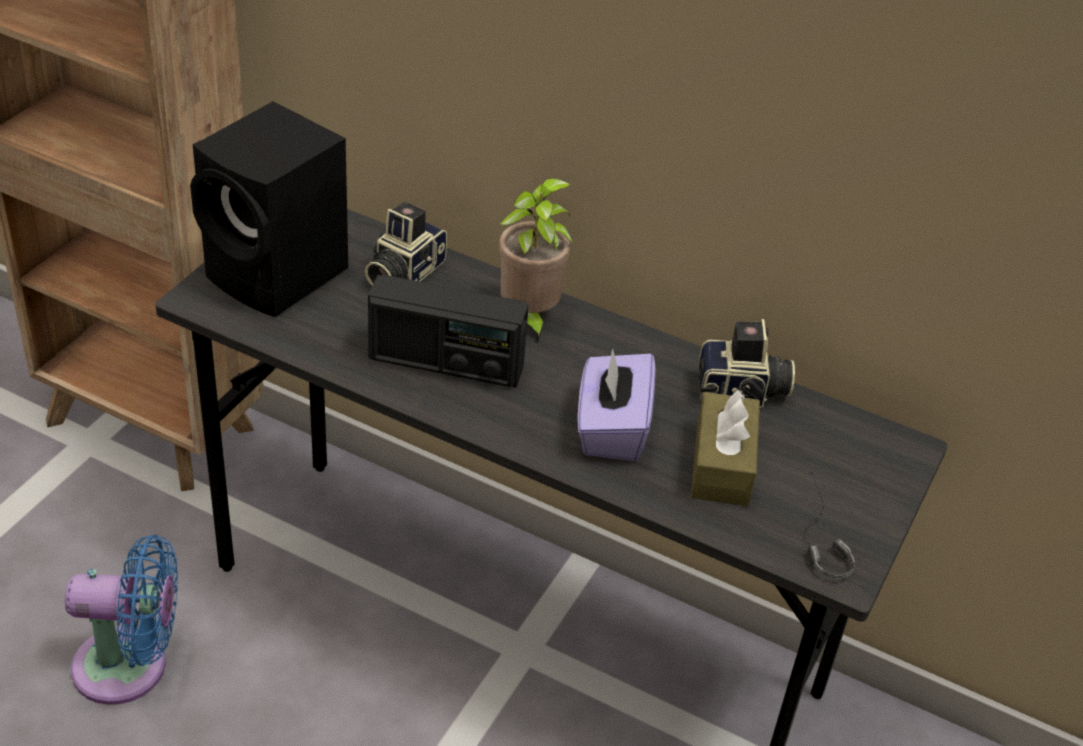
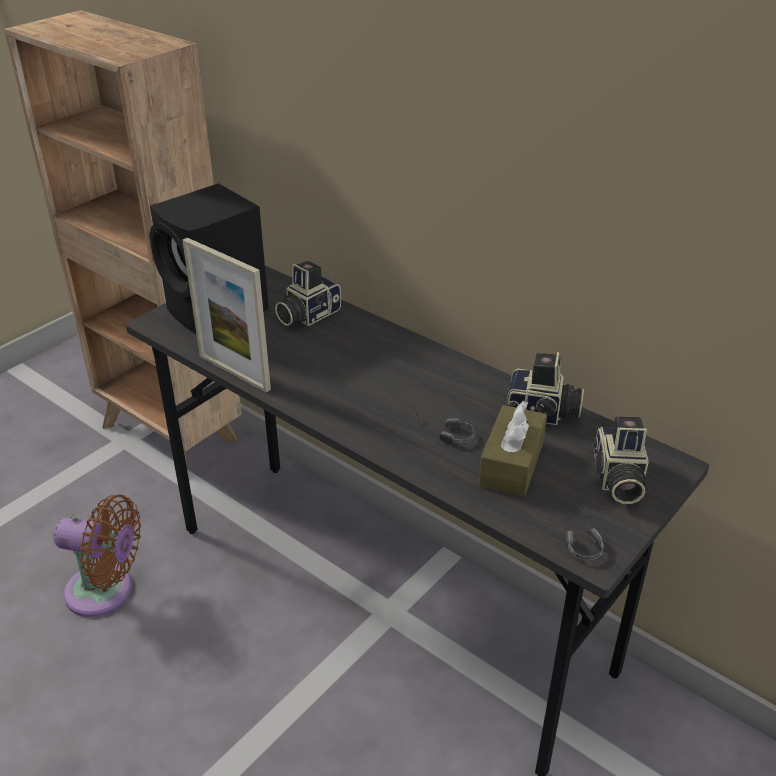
camera: 15 degrees right, 5 degrees down
(130, 667) = (106, 592): blue fan -> brown fan
(334, 367) = (234, 372): none -> picture frame
(445, 363) = (317, 376): radio -> none
(529, 317) = (390, 350): potted plant -> none
(611, 429) = (429, 430): purple tissue box -> headphones
(848, 473) = (616, 479): none -> camera

